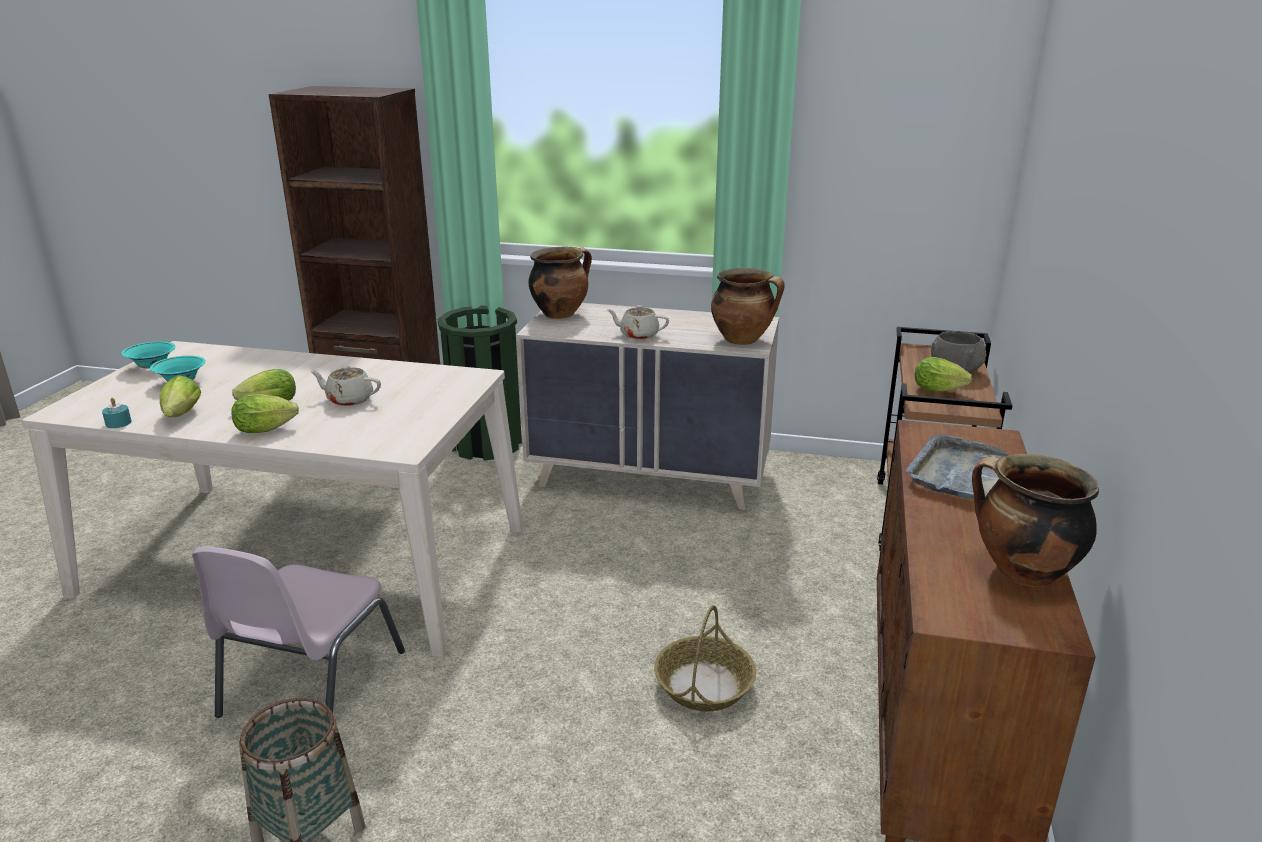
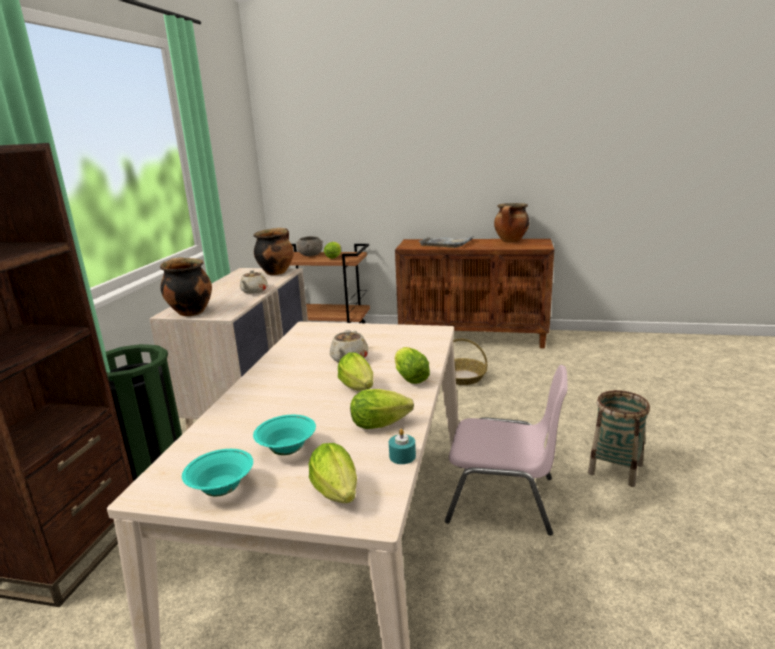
camera: 90 degrees left, 5 degrees down
(97, 401) = (338, 495): none -> lettuce

